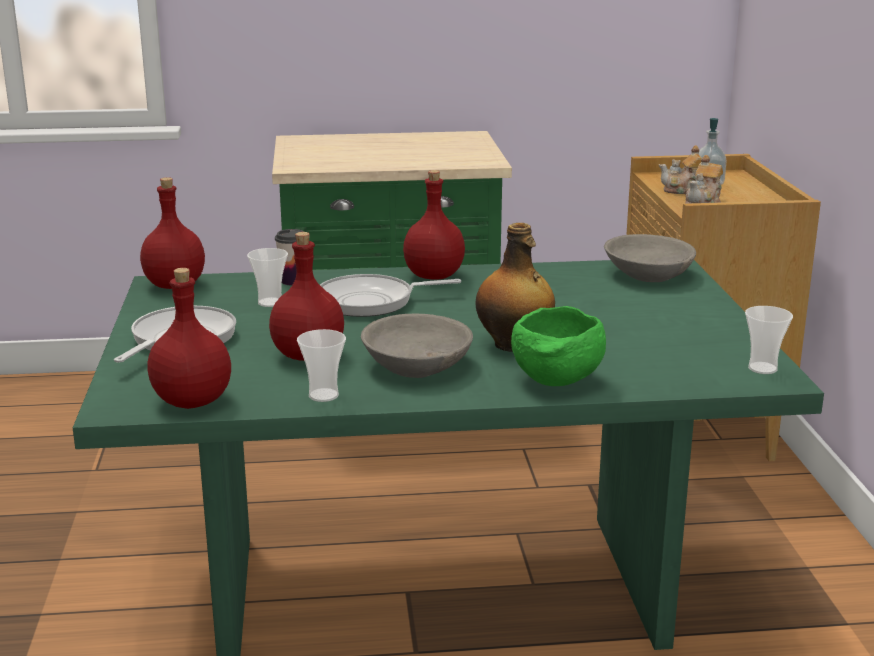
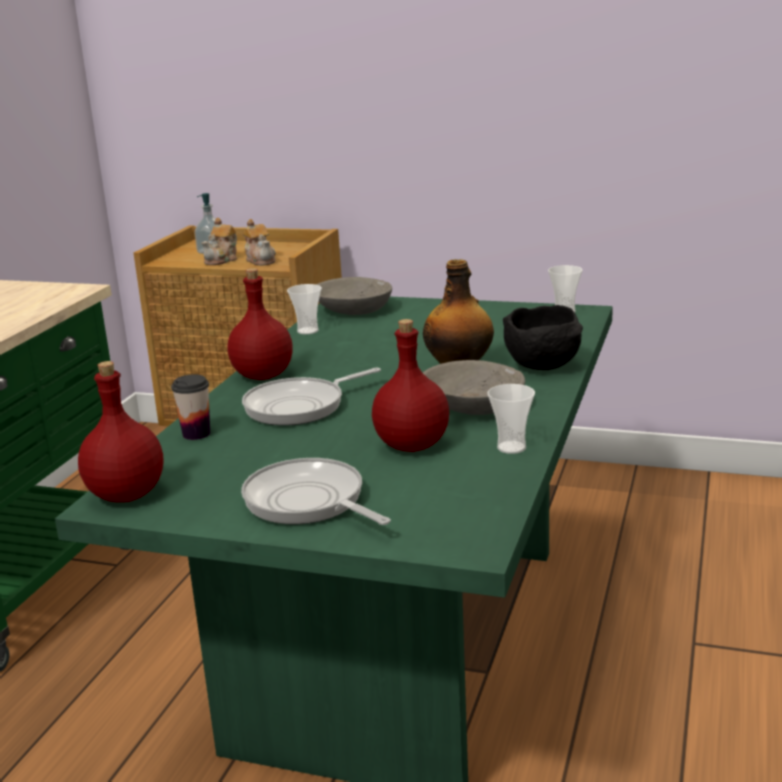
camera: 65 degrees left, 0 degrees up
(192, 402) = (485, 506): red bottle -> none
(270, 302) = (248, 450): cup -> cup (308, 331)
(371, 302) = (300, 406): frying pan -> frying pan turned 45 degrees clockwise
(557, 382) = (544, 366): green bowl -> black bowl

